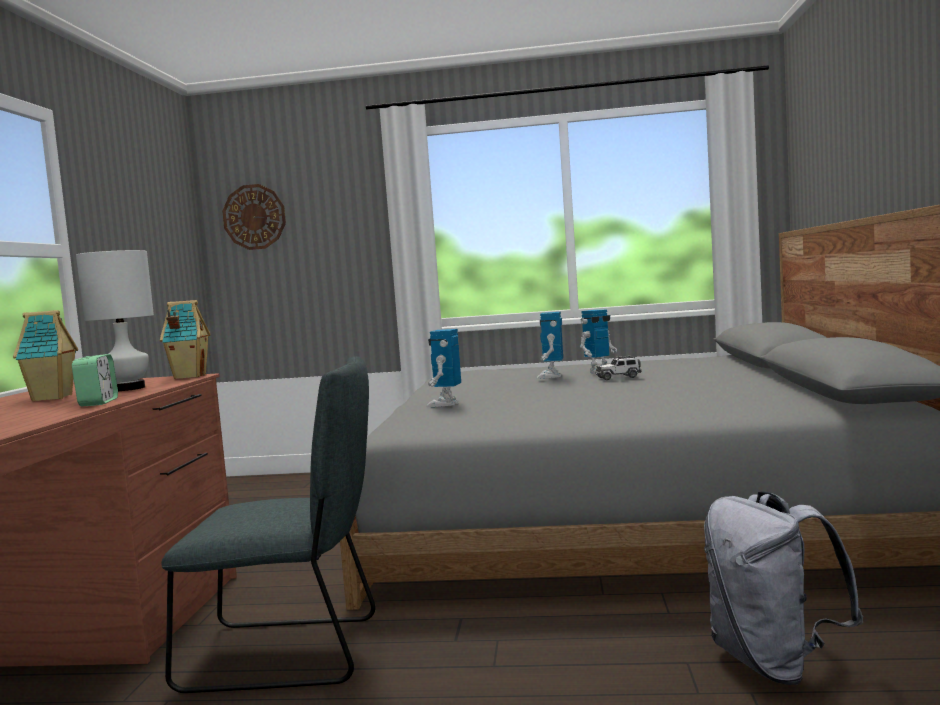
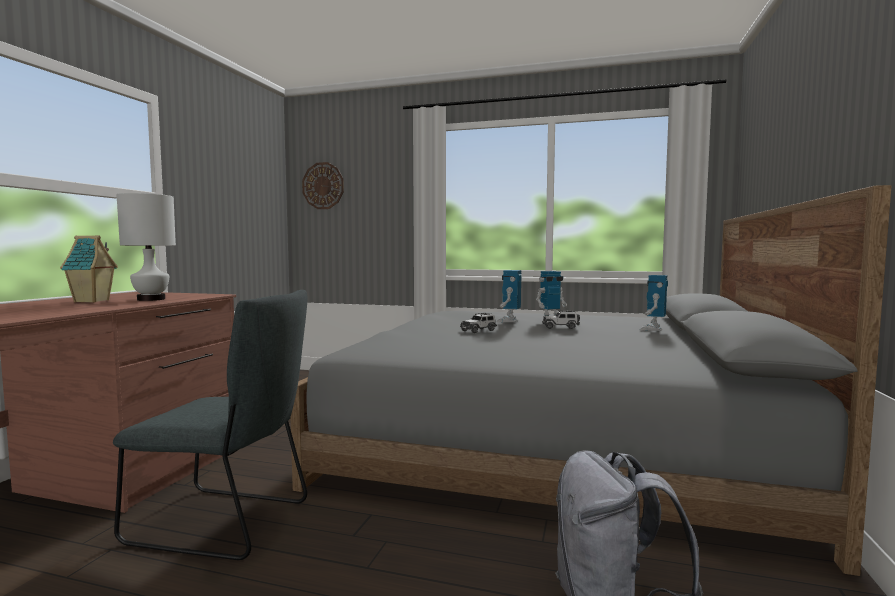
camera: 10 degrees right, 0 degrees up
(98, 403) = (100, 308): alarm clock -> none
(189, 376) = (211, 294): toy house -> none
(445, 404) = (407, 335): toy robot -> toy robot (652, 329)
(523, 391) = (478, 330): none -> toy car

